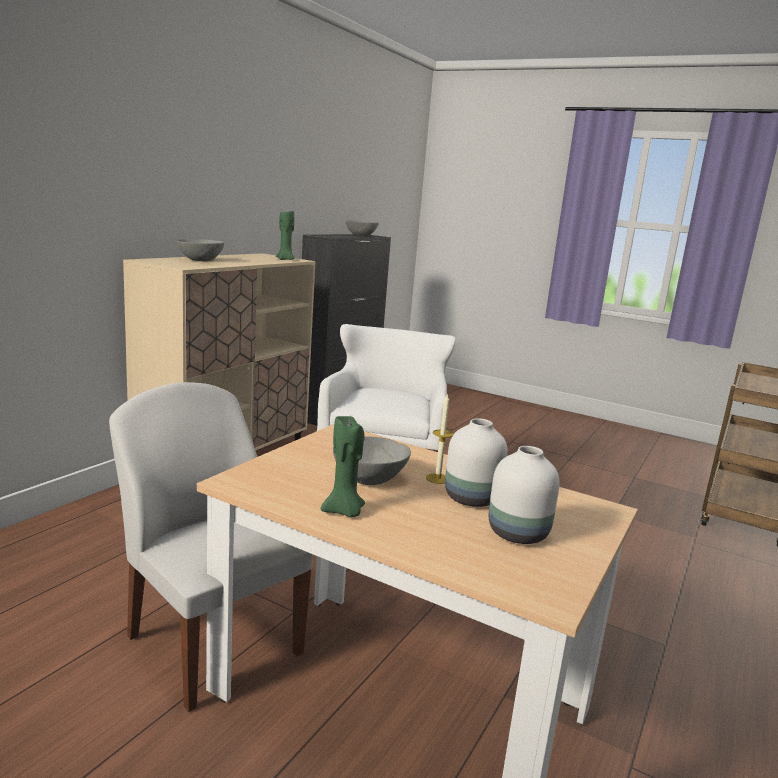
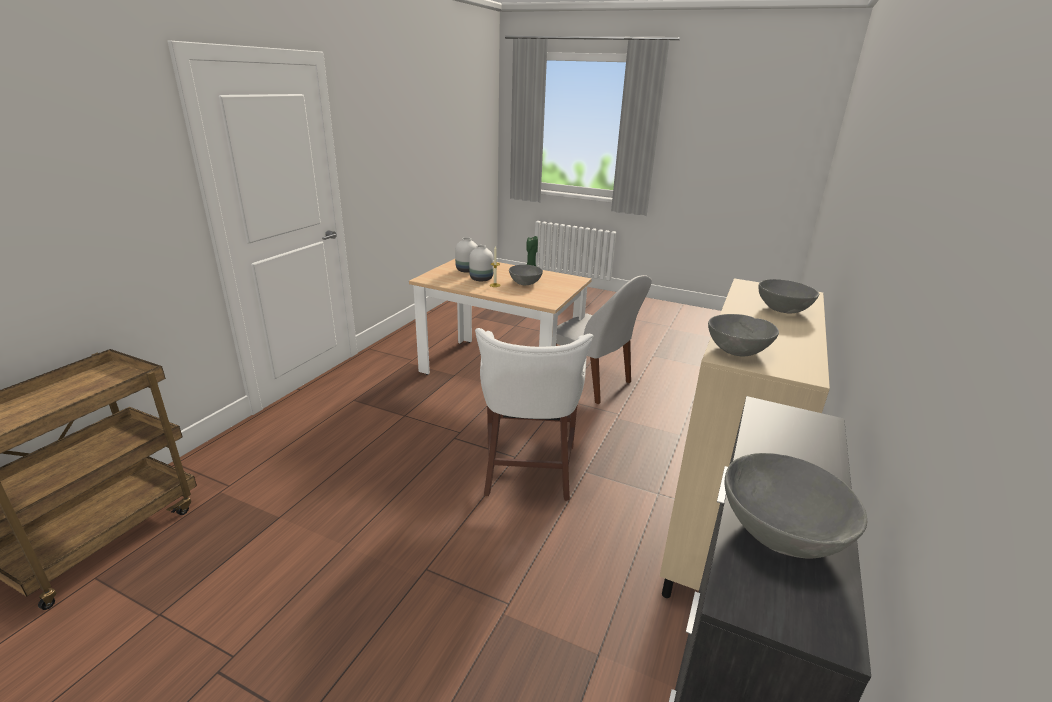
camera: 175 degrees right, 10 degrees up
(285, 259) = (737, 350): green candle -> grey bowl

